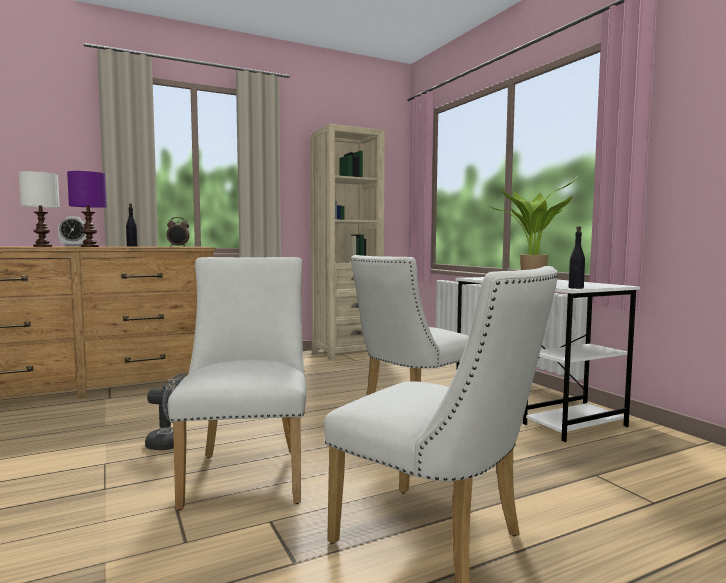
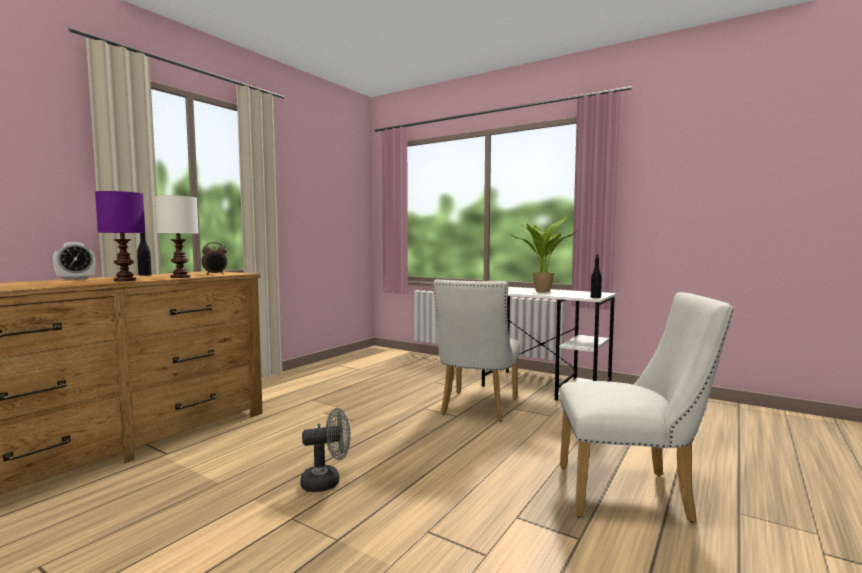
camera: 30 degrees left, 0 degrees up
(43, 246) = (51, 282): white table lamp -> white table lamp (181, 277)
(247, 472) = (437, 486): white chair -> none
(346, 352) = (339, 363): beige bookcase -> none

